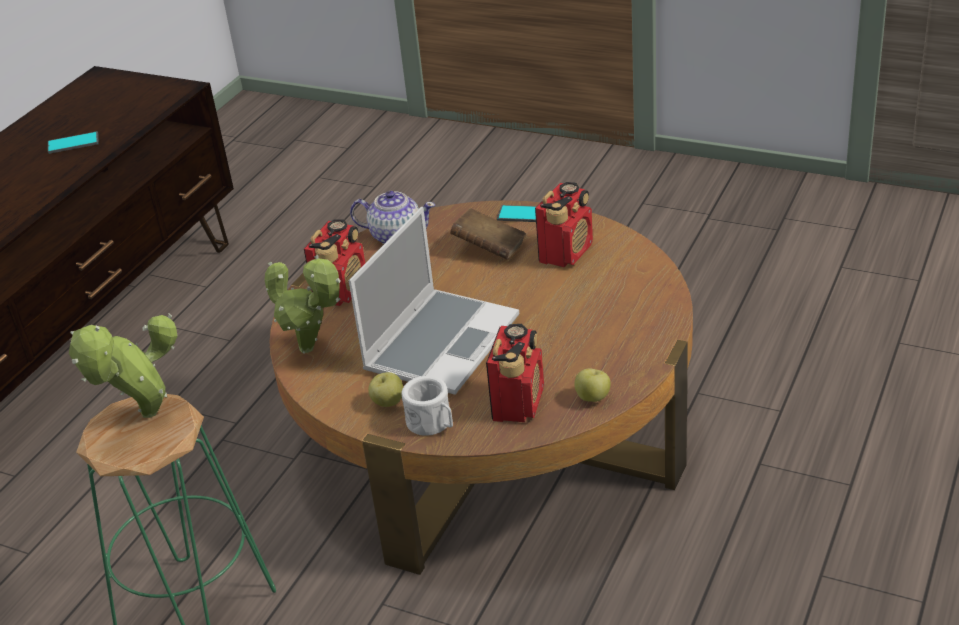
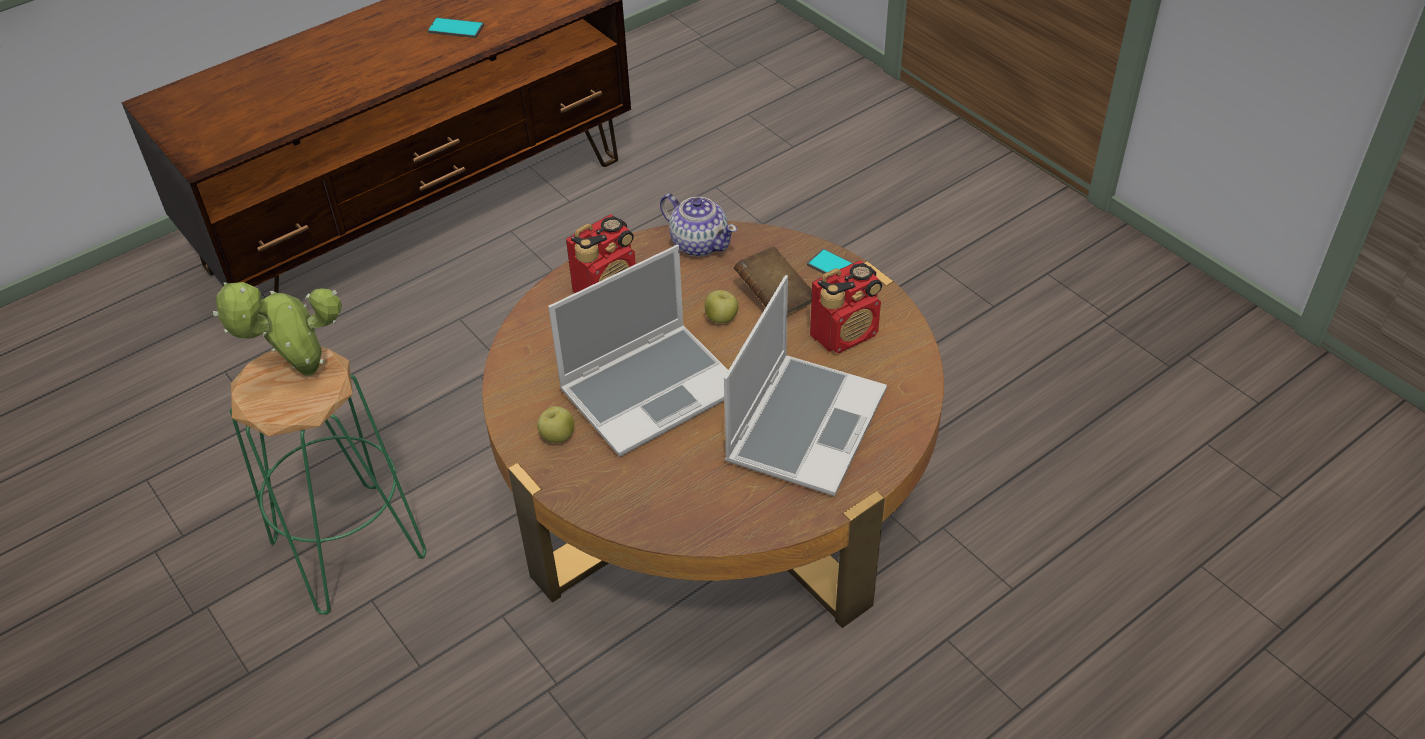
camera: 25 degrees right, 10 degrees up
(312, 349) = (534, 344): potted plant -> none
(432, 424) = (579, 479): white mug -> none
(518, 402) = (671, 493): radio -> none
(585, 319) = (804, 424): none -> laptop
(593, 398) = (743, 521): apple -> apple (721, 318)

